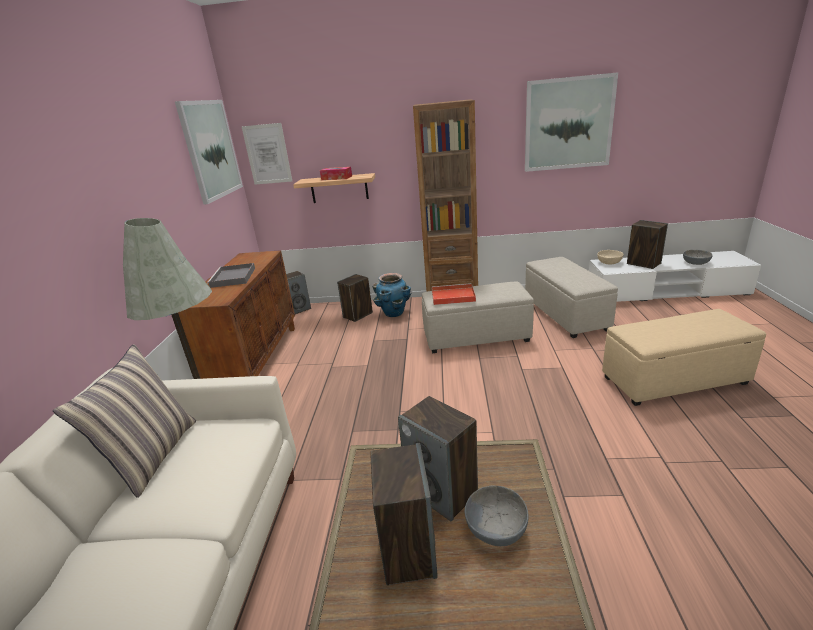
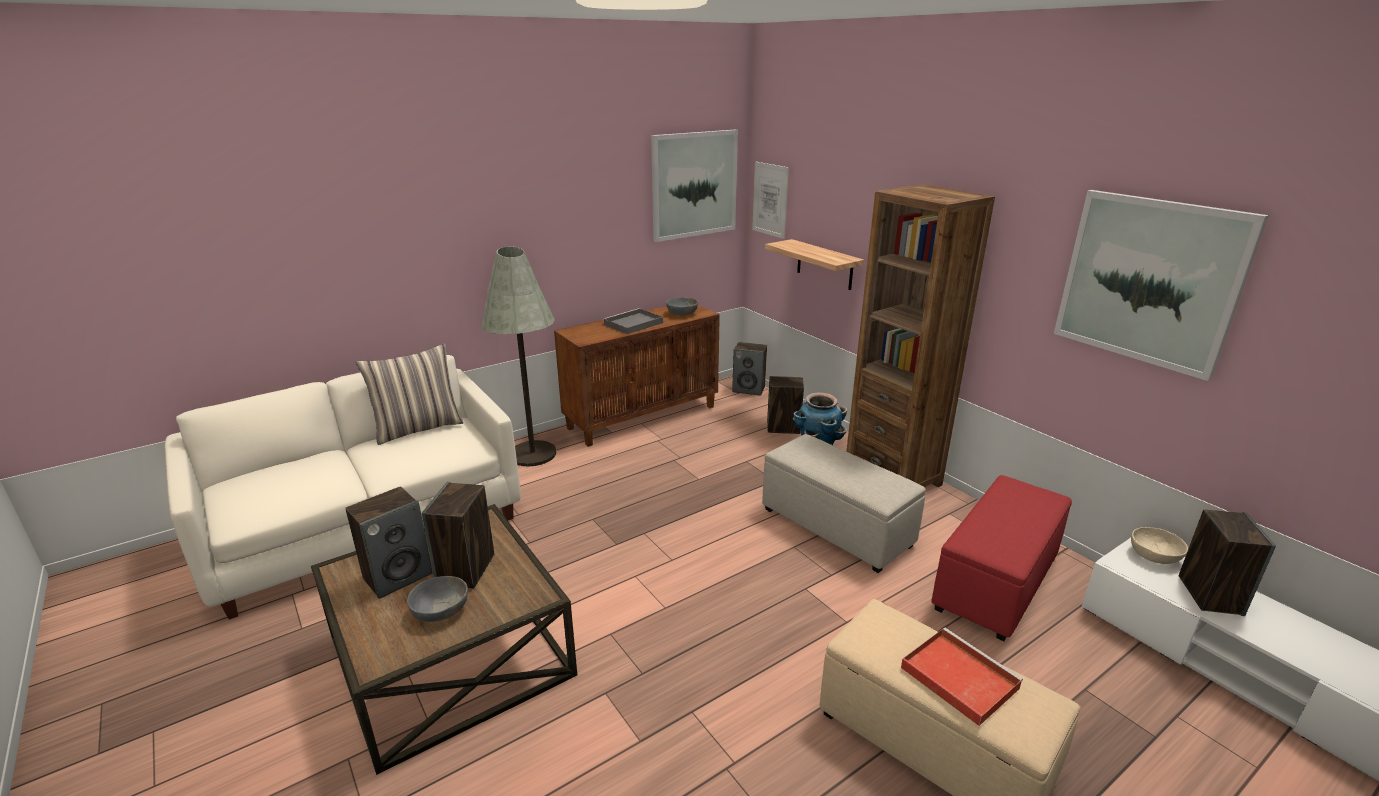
camera: 50 degrees right, 0 degrees up
(336, 178) = (813, 252): tissue box -> none
(452, 296) = (812, 455): red tray -> red tray (957, 677)
(565, 314) = (995, 583): beige ottoman -> red ottoman
(695, 263) = (1321, 661): grey bowl -> grey bowl (682, 313)

